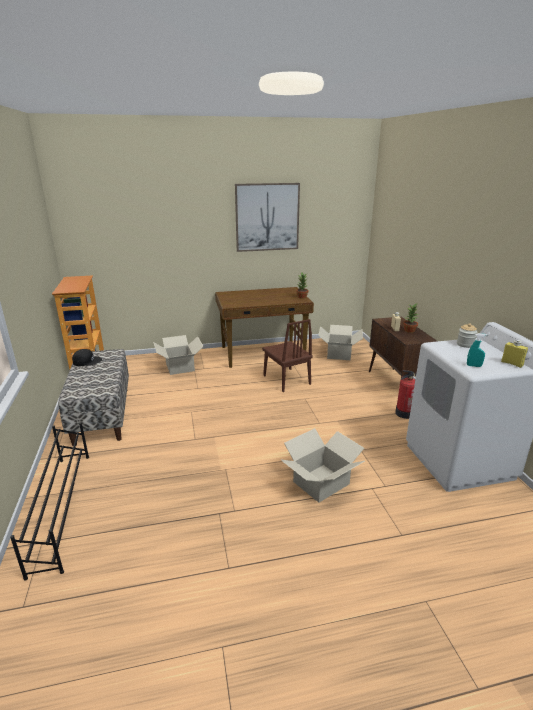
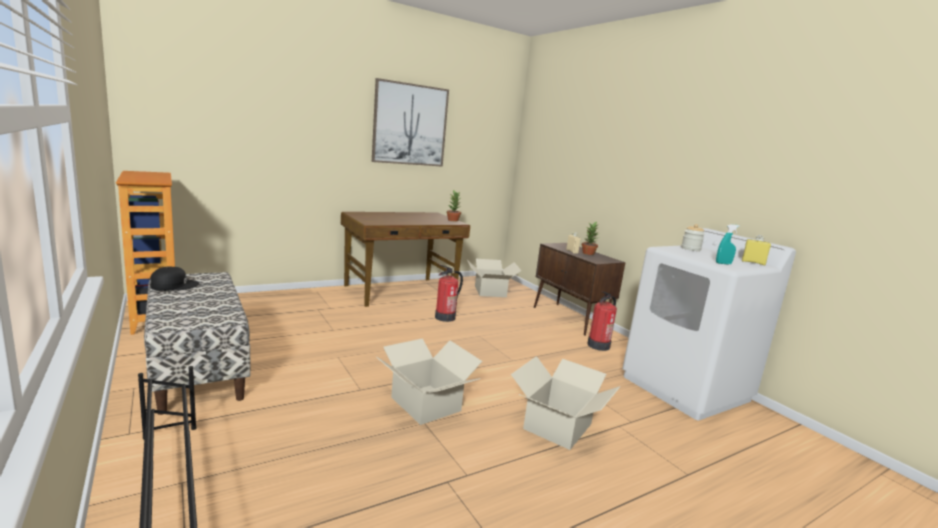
camera: 20 degrees left, 10 degrees down
(180, 367) = (296, 307): cardboard box -> cardboard box (426, 403)
(286, 379) = (445, 317): brown chair -> fire extinguisher

